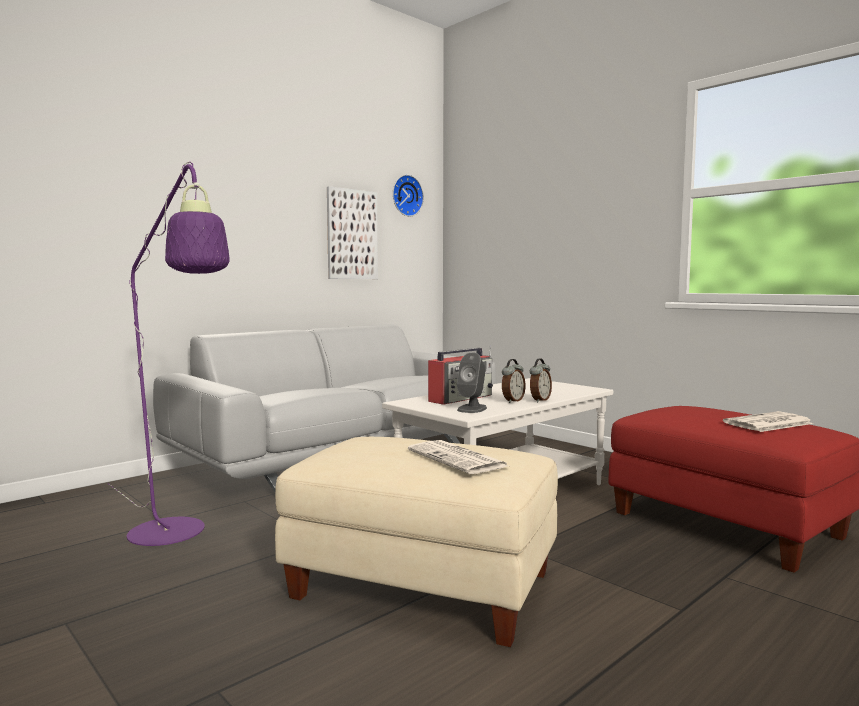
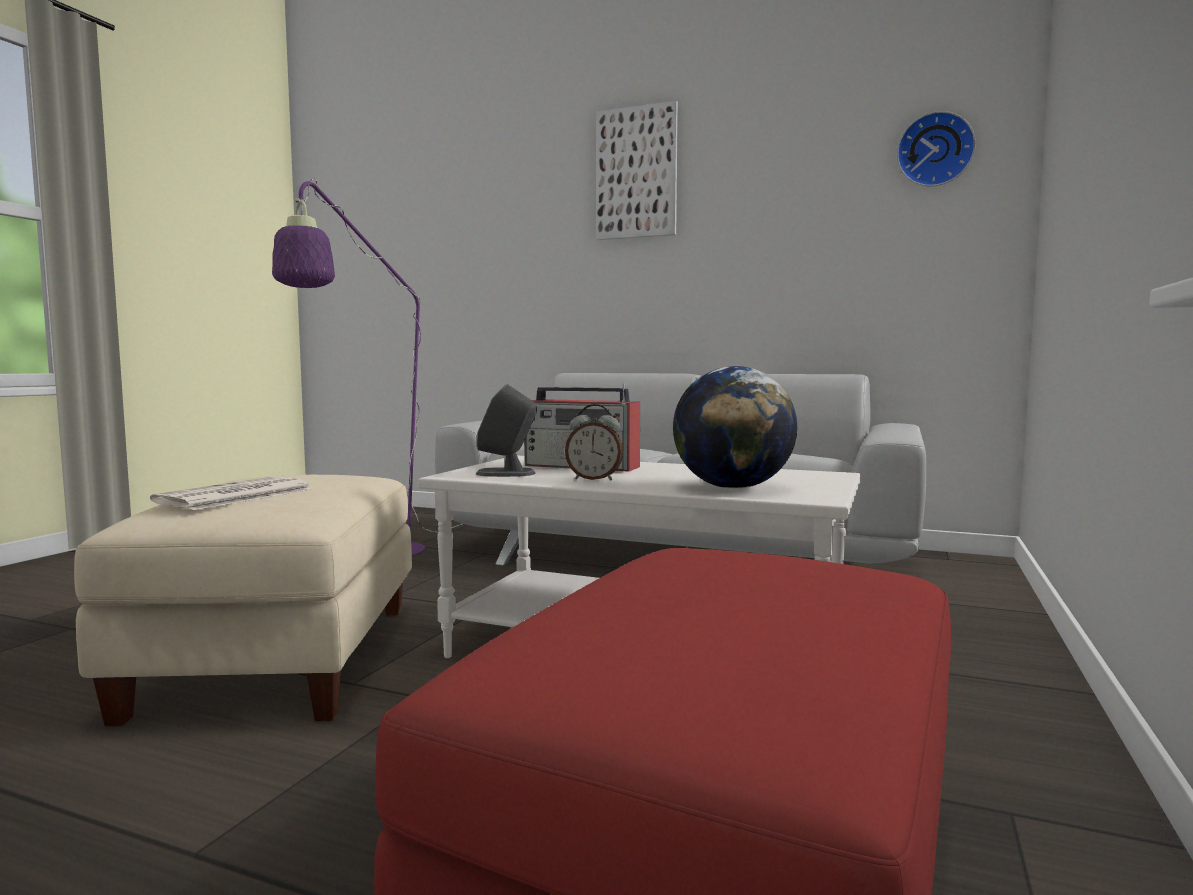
camera: 65 degrees right, 0 degrees up
(352, 234) = (810, 233): picture -> picture (636, 173)
(539, 400) = (623, 486): alarm clock -> none
(558, 392) = (733, 487): none -> globe
(767, 423) = (685, 632): newspaper -> none

